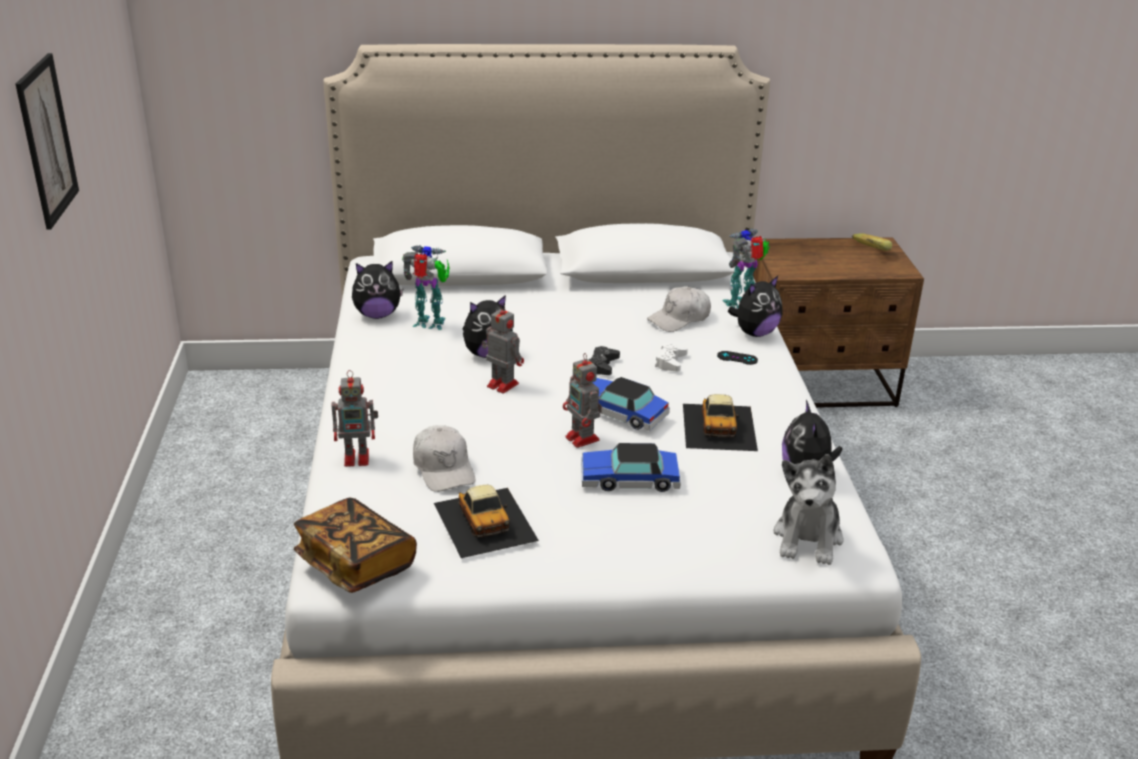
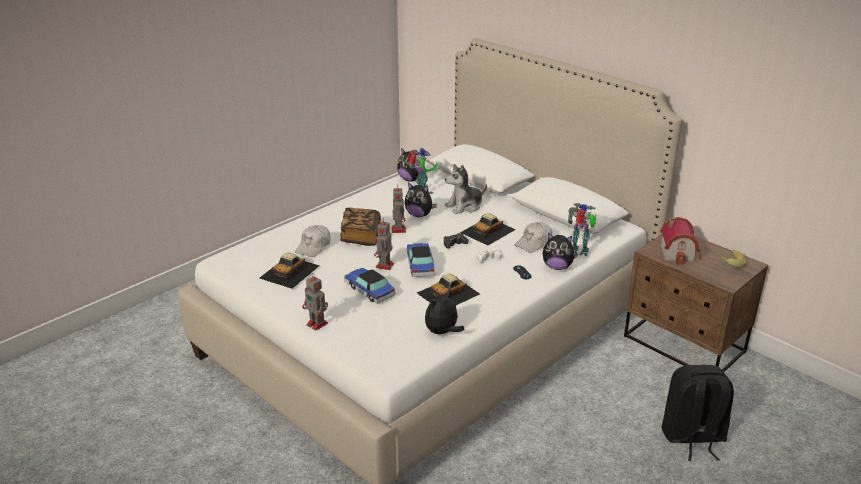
camera: 50 degrees right, 0 degrees up
(47, 140) = (270, 45): picture -> none
(356, 563) = (230, 260): book -> book (361, 236)
(358, 458) = (299, 228): toy robot -> toy robot (318, 324)
(605, 331) = (488, 231): none -> toy car
(679, 319) = (534, 242): white cap -> white cap turned 60 degrees counterclockwise
(808, 538) = (387, 353): plush toy -> plush toy (464, 206)
(812, 262) = (679, 253): none -> toy house
(972, 472) = (692, 437): none -> black backpack

